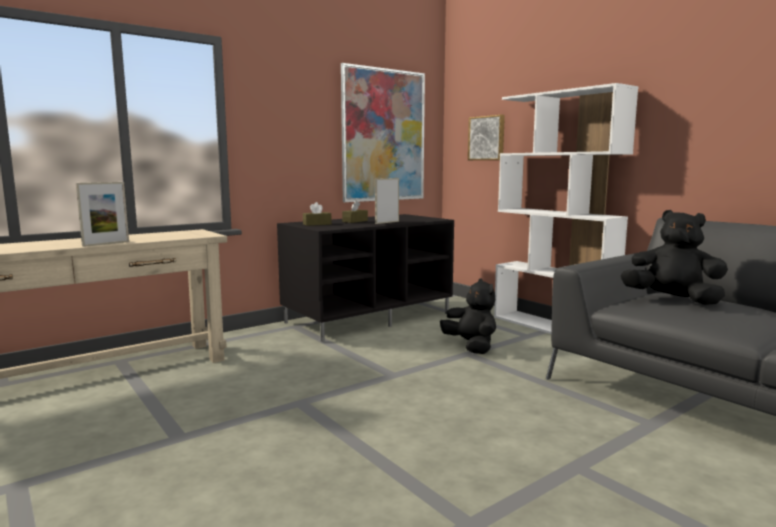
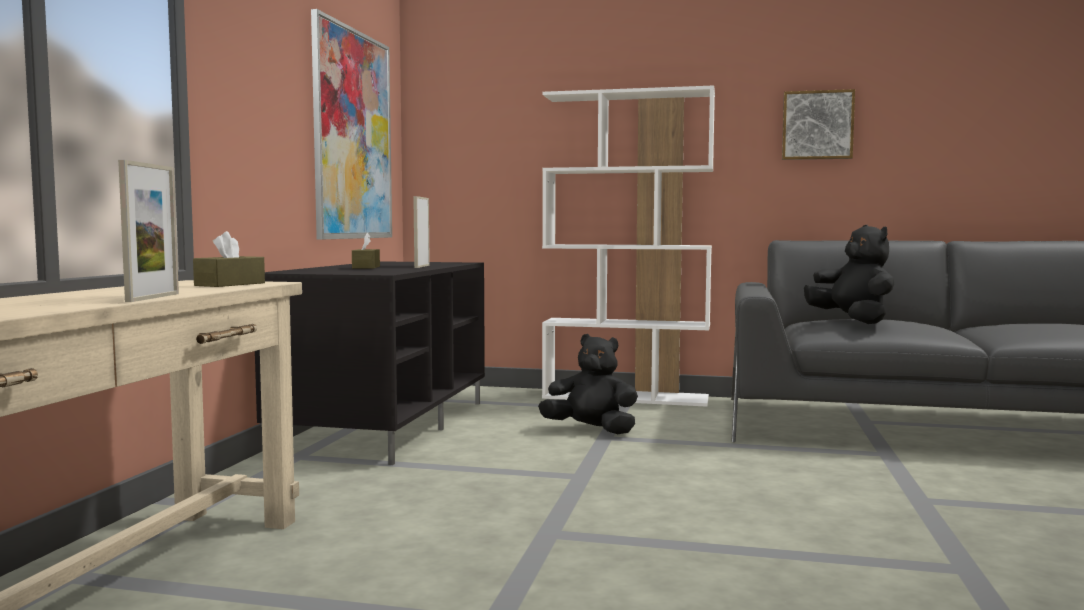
camera: 40 degrees left, 5 degrees down
(317, 224) = (333, 271): brown tissue box -> brown tissue box (230, 284)
(487, 138) = (488, 149): picture -> picture (817, 125)
(672, 300) = (852, 321): black plush toy -> black plush toy turned 75 degrees clockwise

